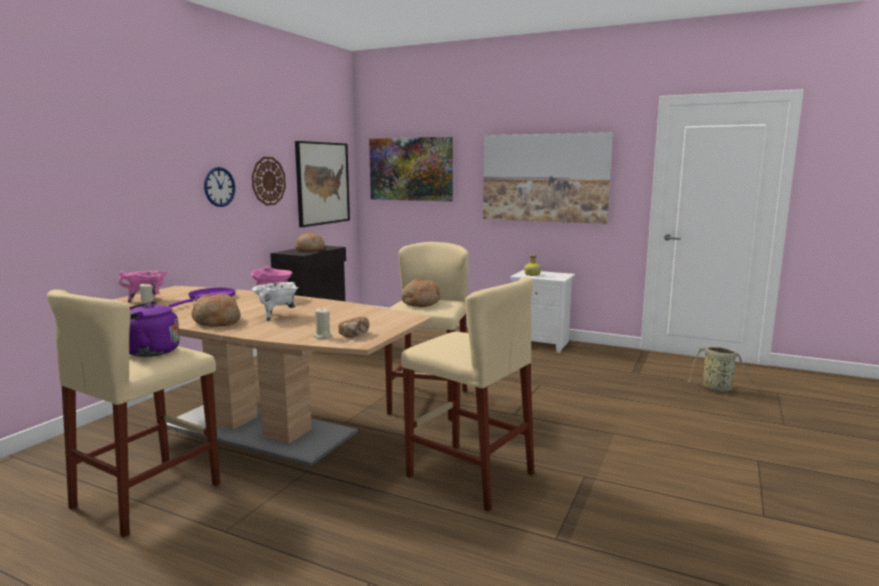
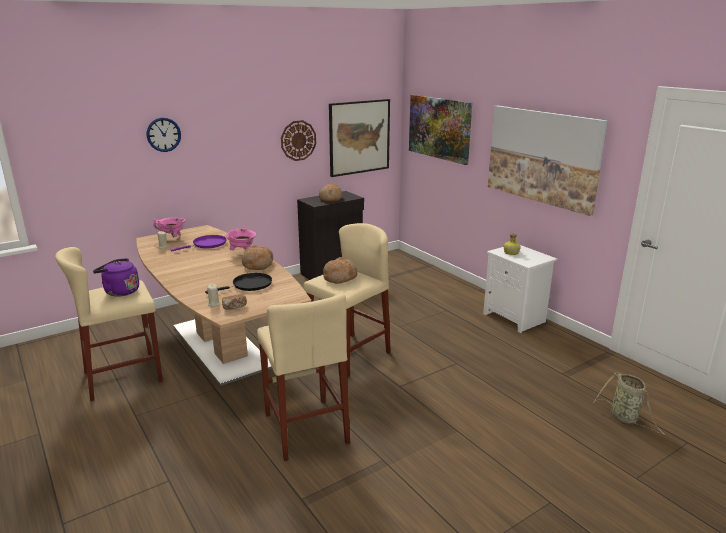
camera: 30 degrees right, 10 degrees up
(216, 321) = (179, 272): bread -> bread (257, 264)
(219, 187) = (249, 149): wall clock -> wall clock (163, 134)
(276, 316) = (218, 274): white cooking pot -> none
(336, 317) = (249, 285): none -> black frying pan

